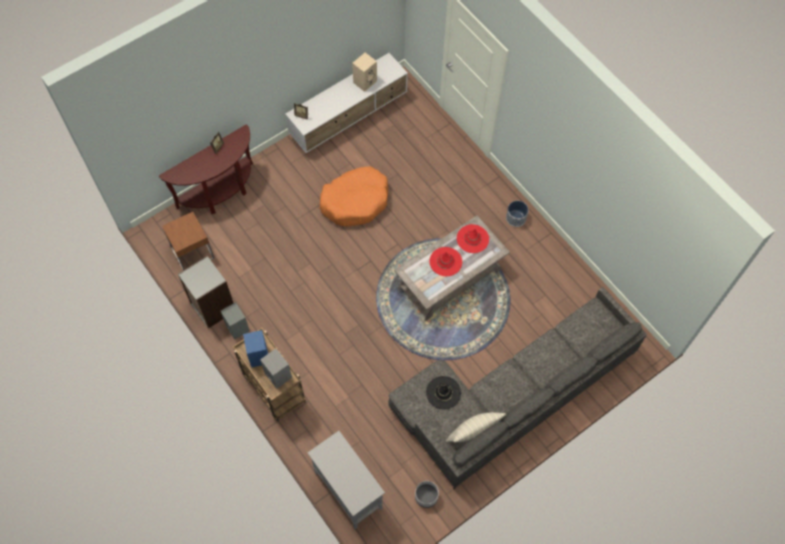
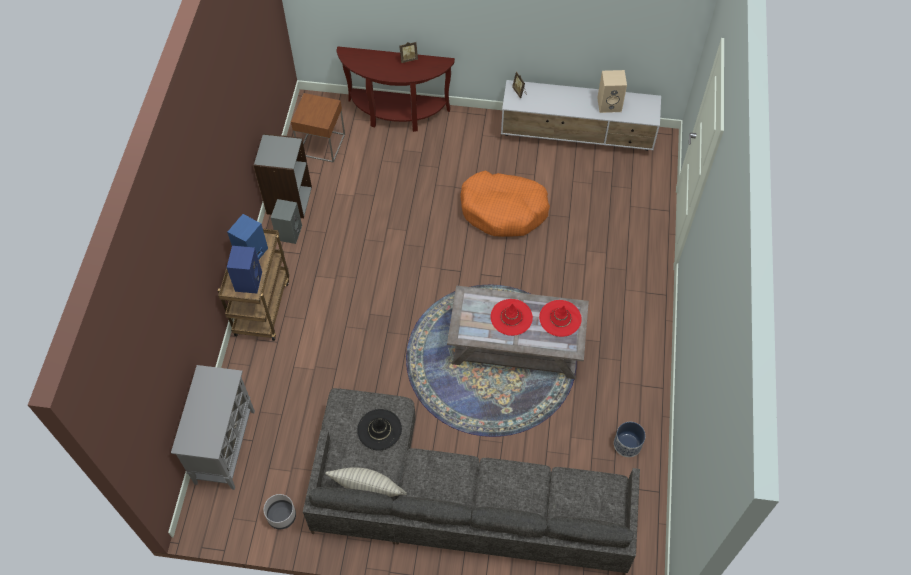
camera: 45 degrees right, 5 degrees down
(277, 375) = (248, 281): grey speaker -> blue speaker
(516, 218) = (641, 345): planter -> planter (627, 444)

